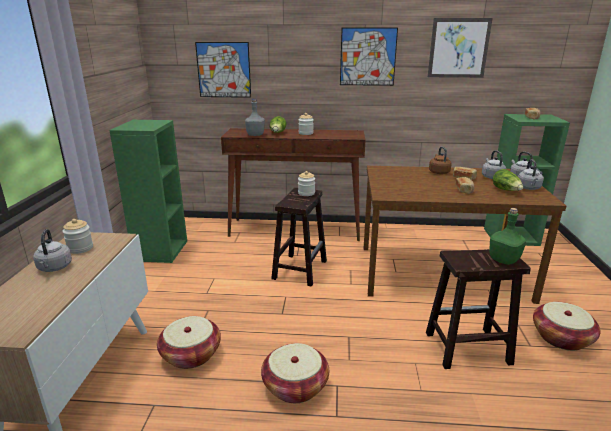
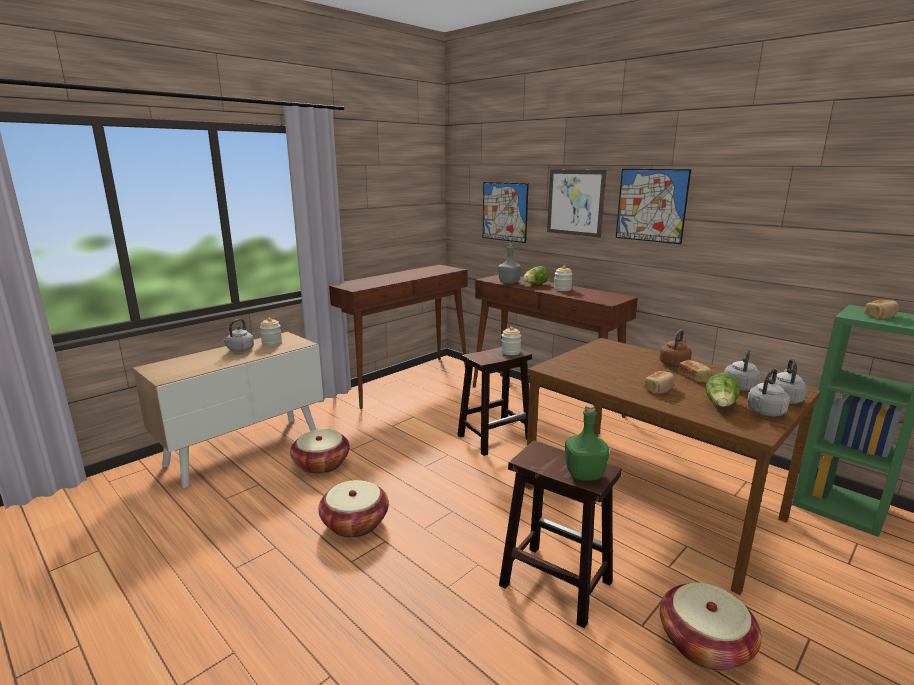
camera: 40 degrees right, 5 degrees down
(160, 250) = (405, 381): green bookcase -> brown console table
(458, 48) = (778, 199): picture -> picture (575, 202)

